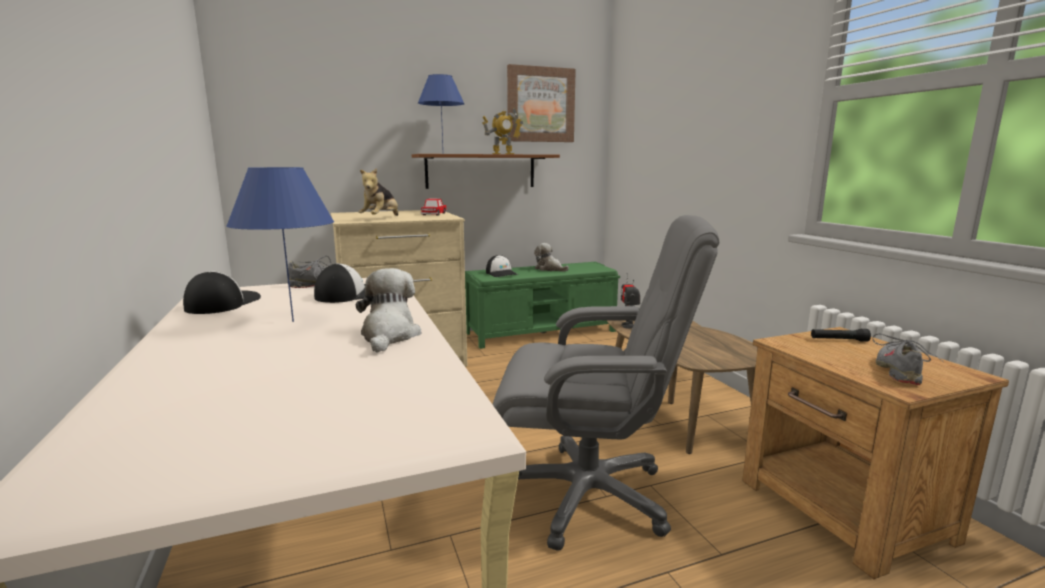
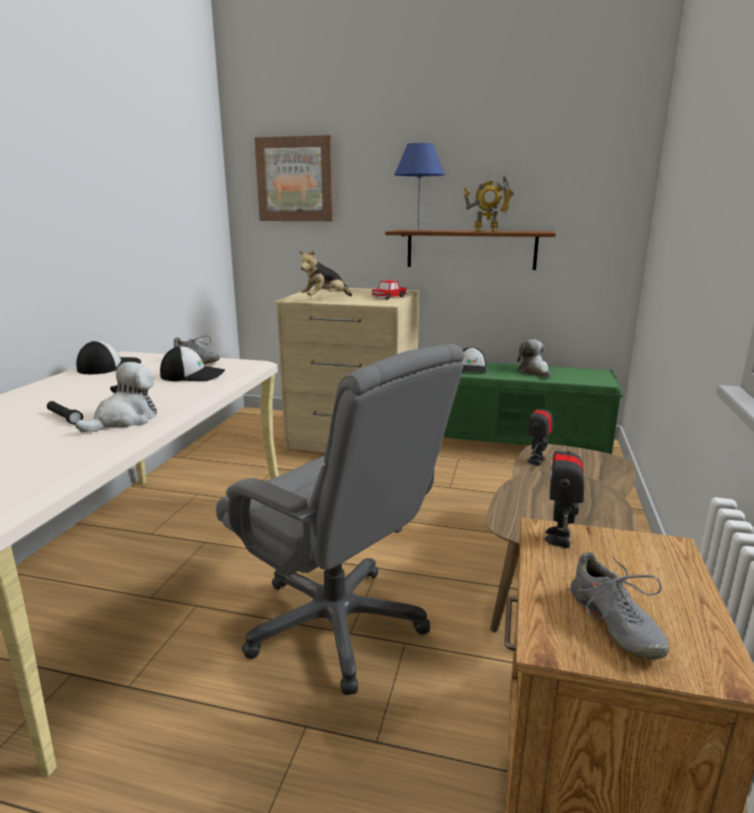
camera: 35 degrees right, 5 degrees up
(292, 322) = (107, 392): blue table lamp -> none
(540, 105) = (554, 168): picture -> picture (295, 179)
(793, 343) = (559, 537): none -> toy robot
(839, 340) = (636, 555): black flashlight -> black flashlight (64, 418)
(899, 371) = (613, 623): grey shoe -> grey shoe turned 105 degrees clockwise

